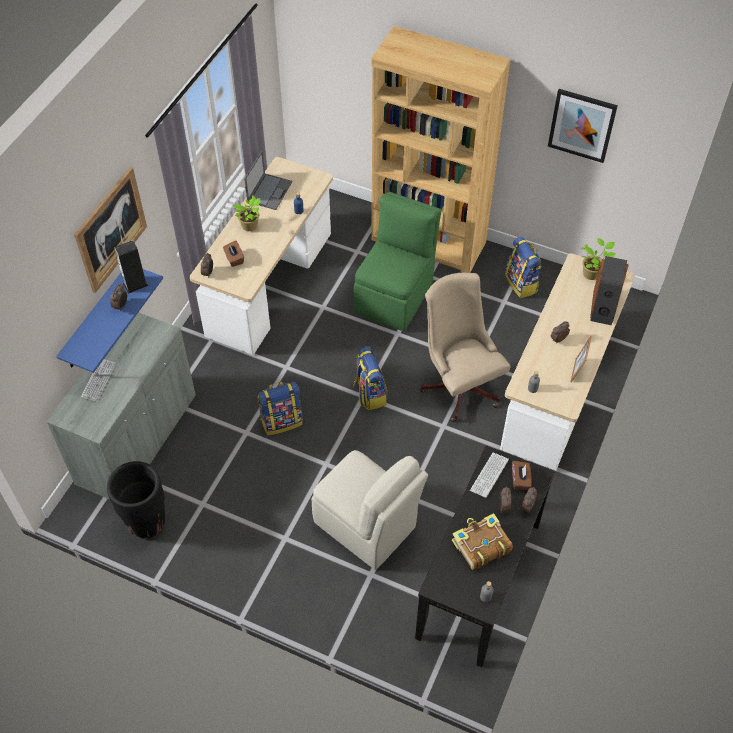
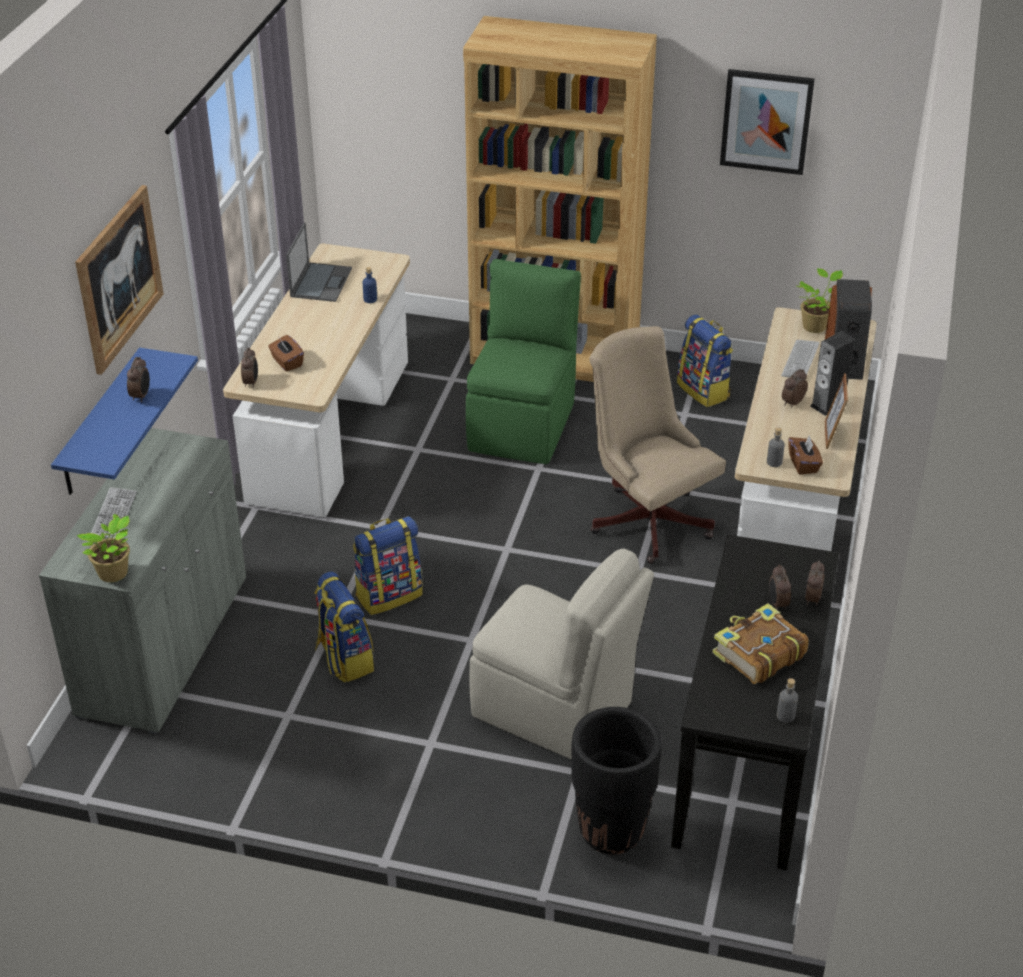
camera: 10 degrees left, 15 degrees down
(135, 284) = (157, 369): speaker -> speaker (828, 405)
(146, 523) = (202, 752): black planter -> black planter (611, 832)
(250, 226) = (302, 323): potted plant -> potted plant (115, 574)
(369, 393) = (515, 545): backpack -> backpack (344, 659)
(489, 475) = (743, 568): keyboard -> keyboard (800, 360)
(520, 480) = (791, 569): brown tissue box -> brown tissue box (803, 464)

